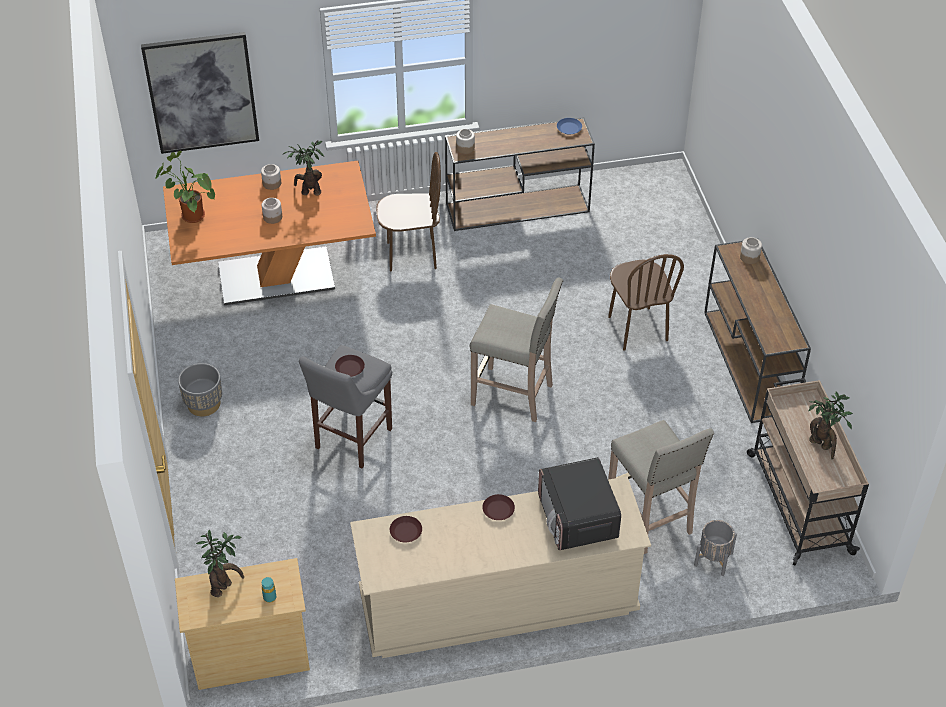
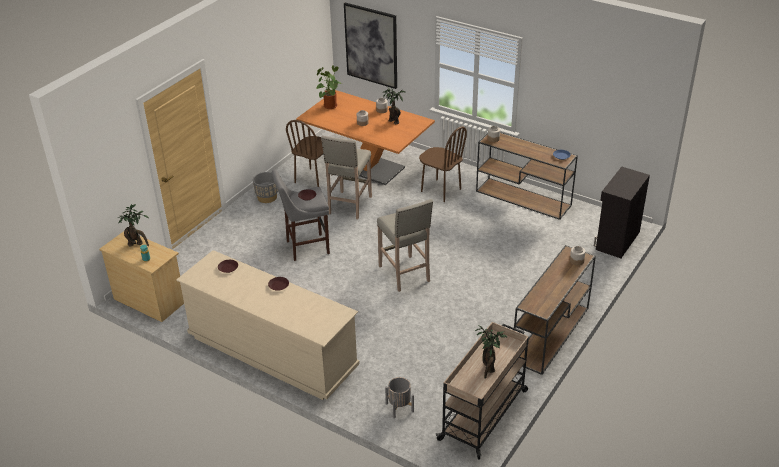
camera: 45 degrees right, 10 degrees down
(577, 518) = (307, 312): microwave -> none
(637, 328) = (510, 283): brown chair -> brown chair (314, 179)
(650, 519) = (393, 368): beige stool -> beige stool (349, 206)
(676, 202) = (616, 240): none -> black cabinet

